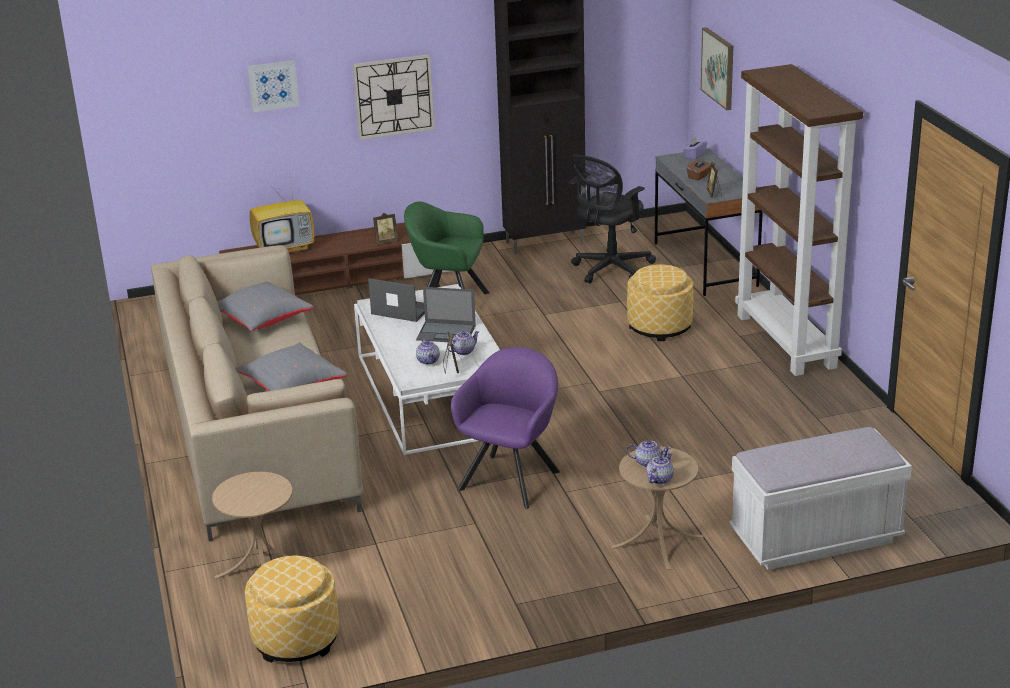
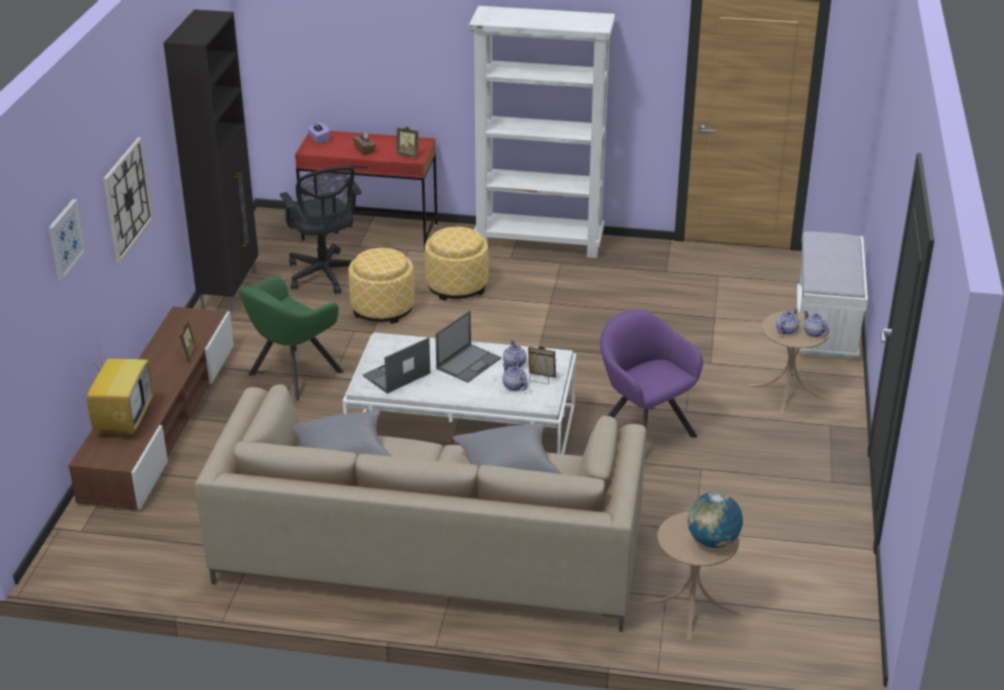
camera: 65 degrees left, 5 degrees up
(250, 501) = (712, 541): none -> globe
(296, 639) = (817, 612): ottoman -> ottoman (382, 308)
(428, 360) = (514, 386): teapot -> teapot turned 135 degrees counterclockwise
(705, 264) = (370, 232): grey desk -> red desk
(718, 68) = (314, 47): picture -> none
(787, 341) = (540, 243): brown bookcase -> white bookcase

